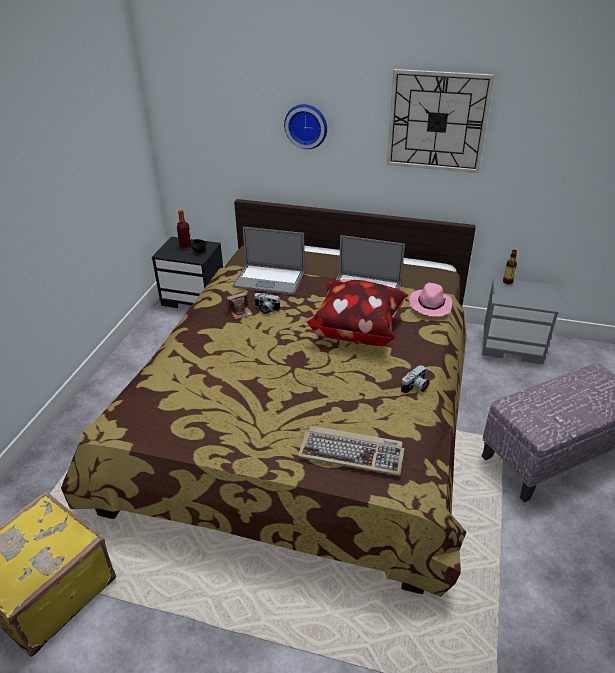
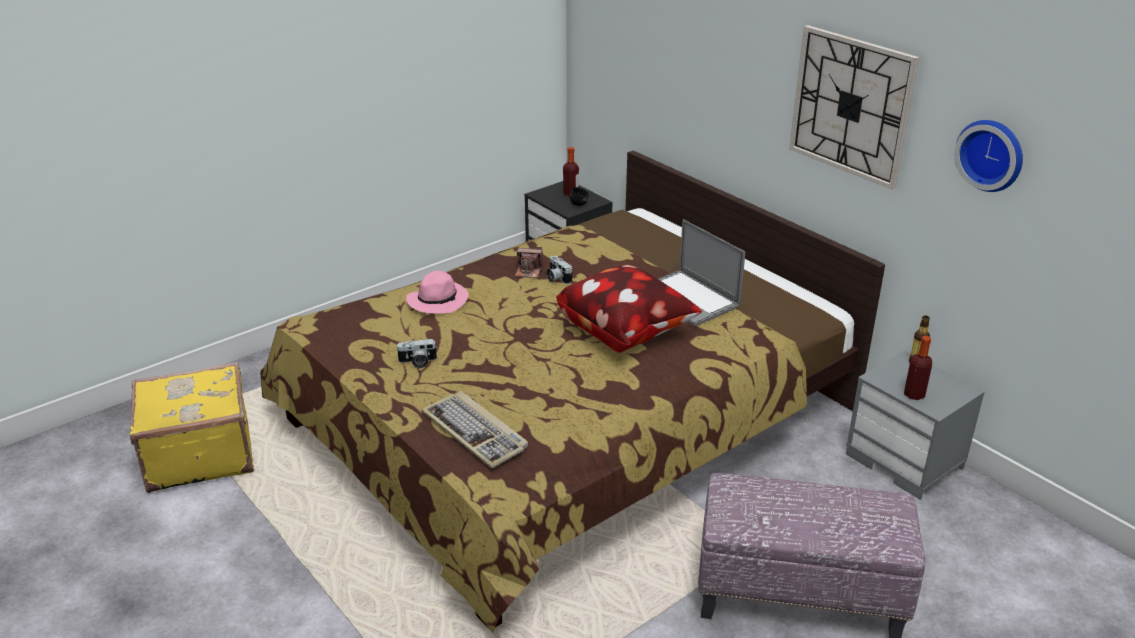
camera: 35 degrees right, 5 degrees down
(269, 279) = (597, 251): laptop -> none
(306, 125) = (712, 76): wall clock -> wall clock (991, 154)
(415, 387) = (614, 408): camera -> camera (417, 362)
(430, 305) = (744, 340): pink hat -> pink hat (438, 300)
(529, 301) = (914, 394): none -> bottle

